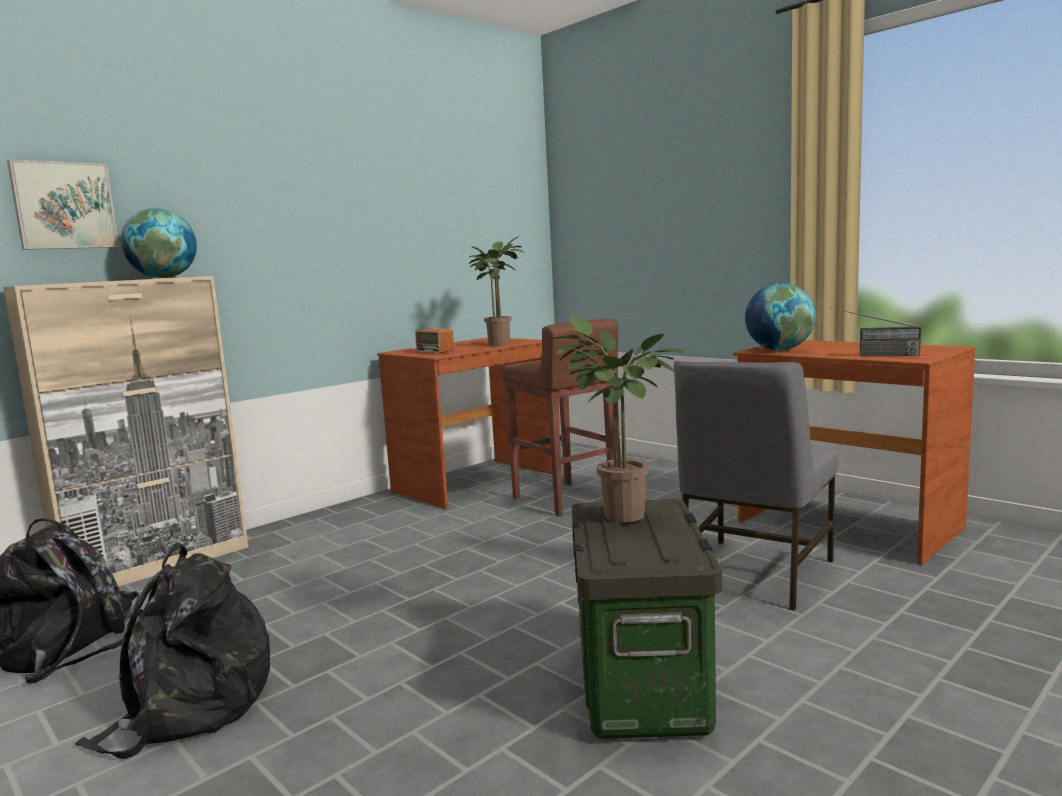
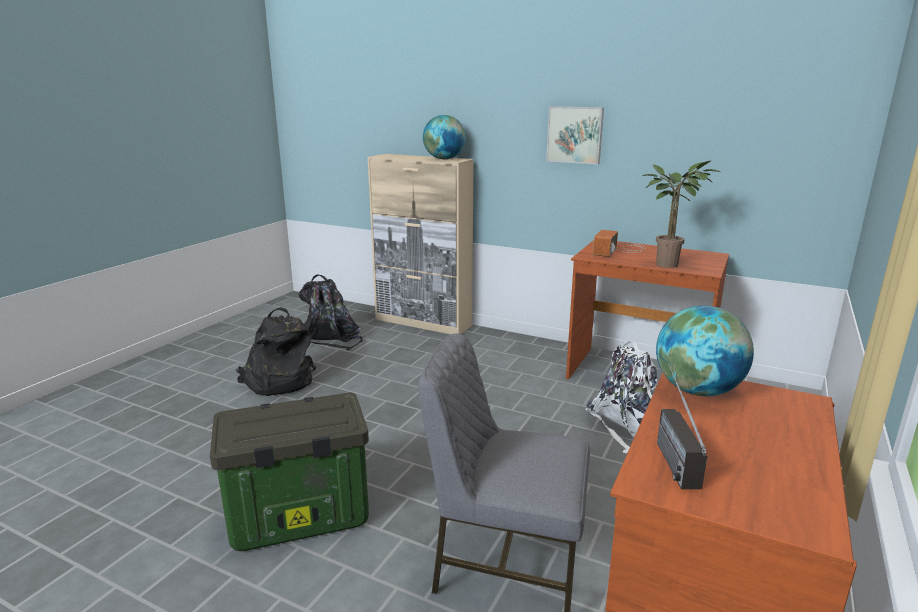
camera: 70 degrees right, 10 degrees up
(64, 206) = (415, 110): picture -> picture (575, 134)
(563, 499) = (630, 426): brown stool -> white backpack
(617, 516) = (315, 409): potted plant -> none

